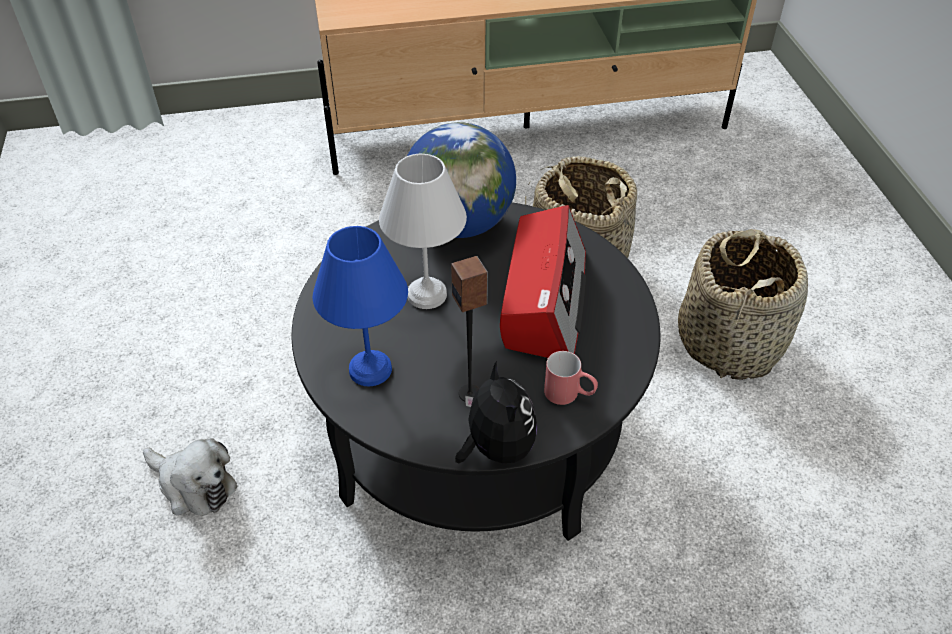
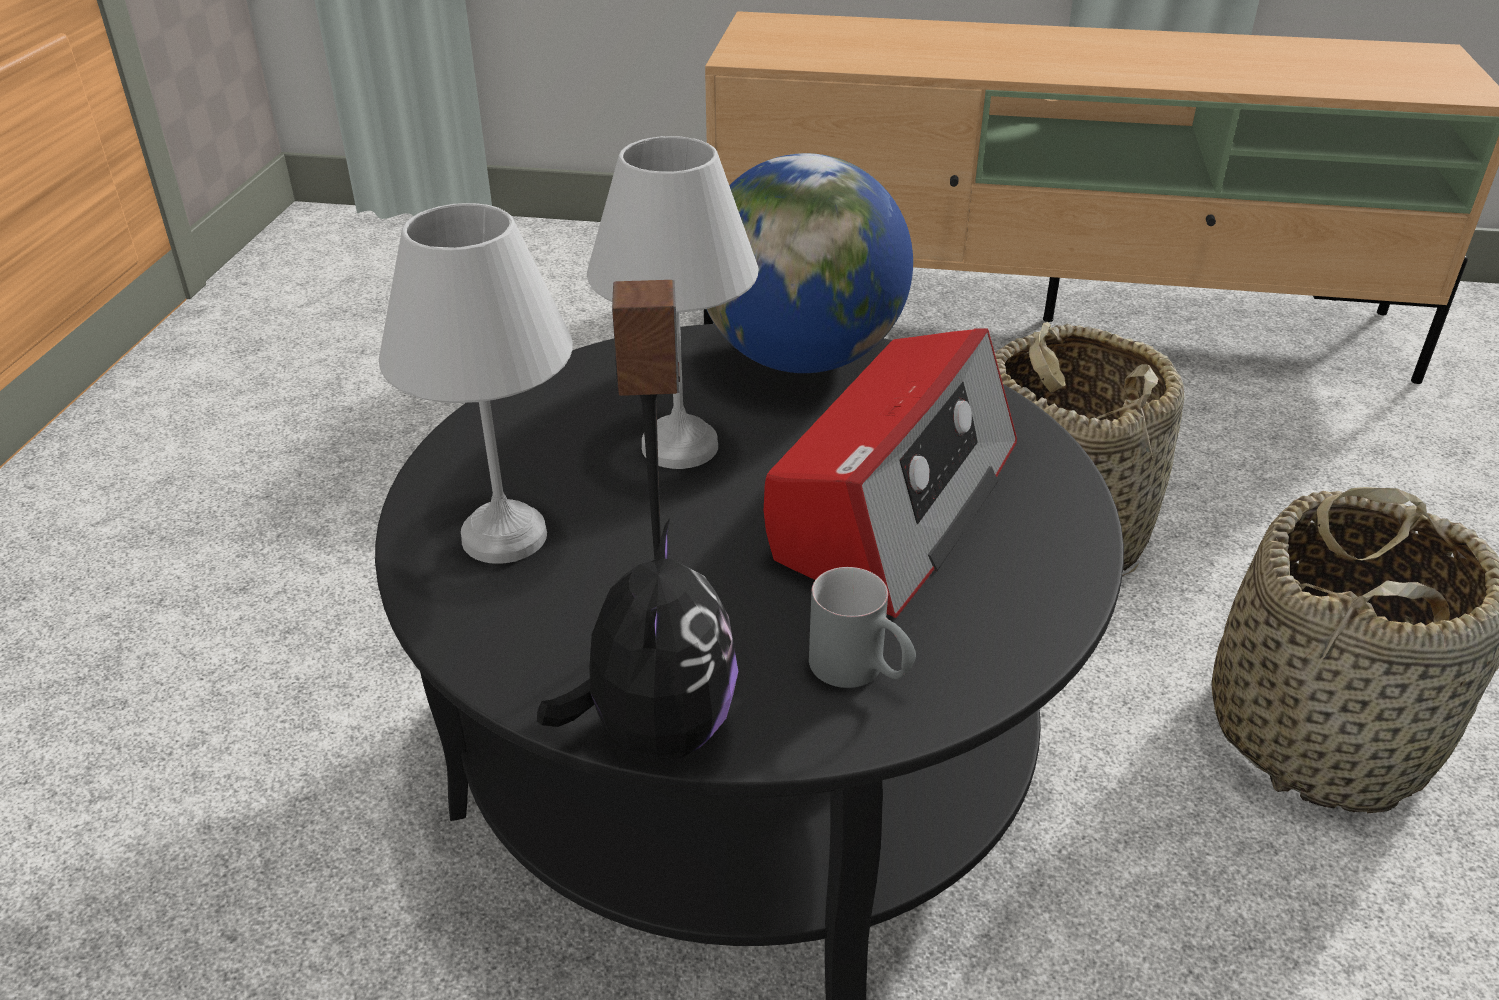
camera: 20 degrees right, 10 degrees down
(194, 485) = (232, 711): plush toy -> none
(368, 370) = (500, 537): blue table lamp -> white table lamp
(569, 394) = (861, 672): red mug -> grey mug

